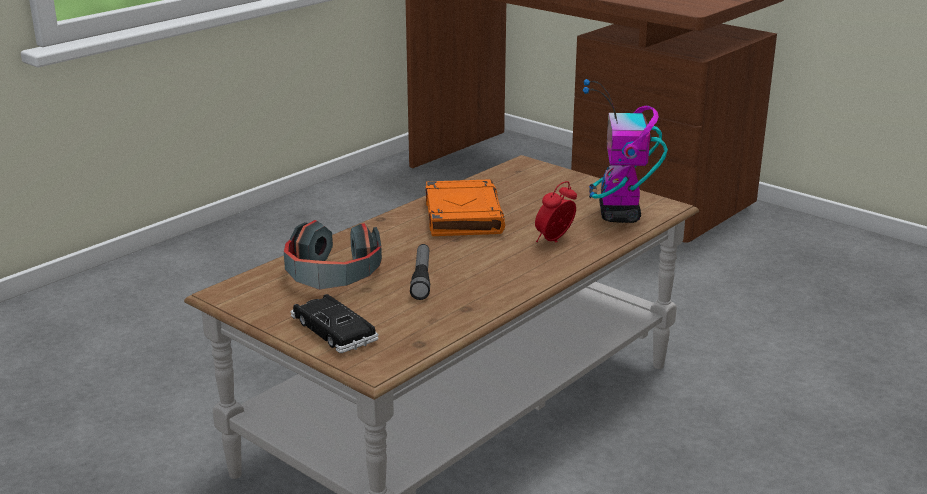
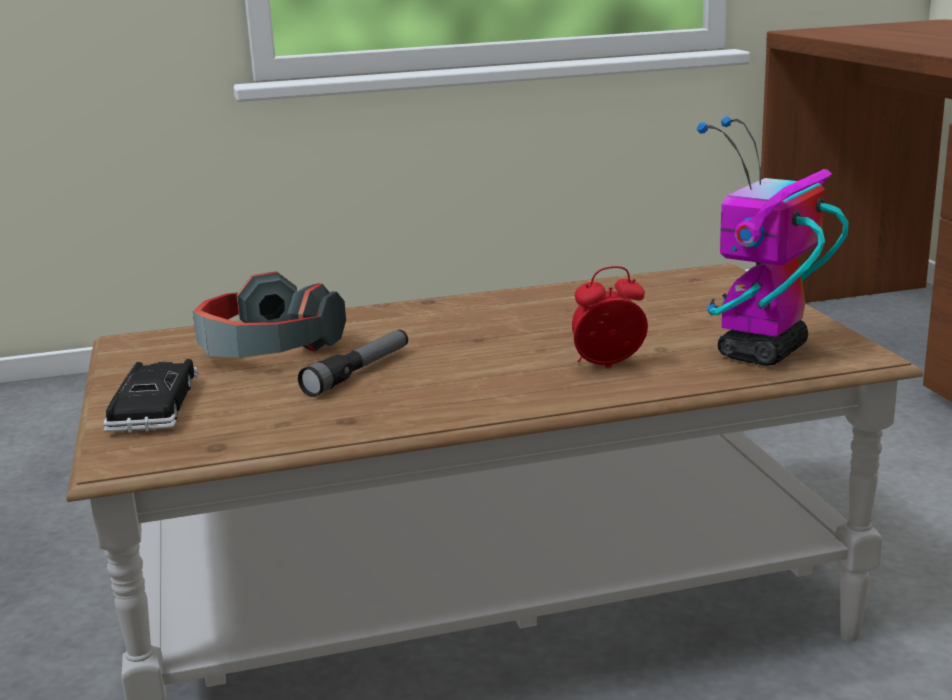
camera: 35 degrees right, 5 degrees down
(462, 215) = (534, 314): orange book -> none

